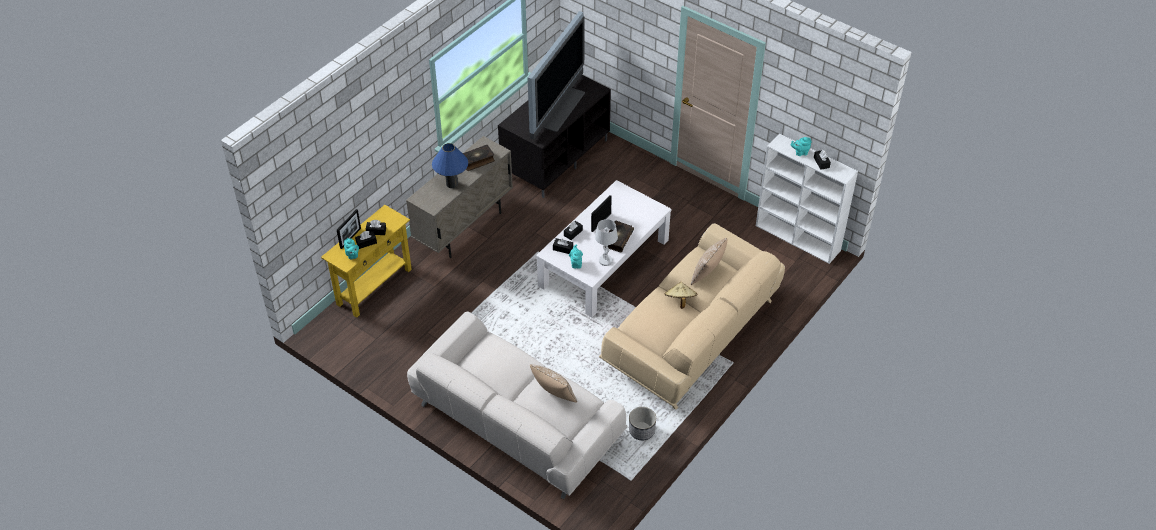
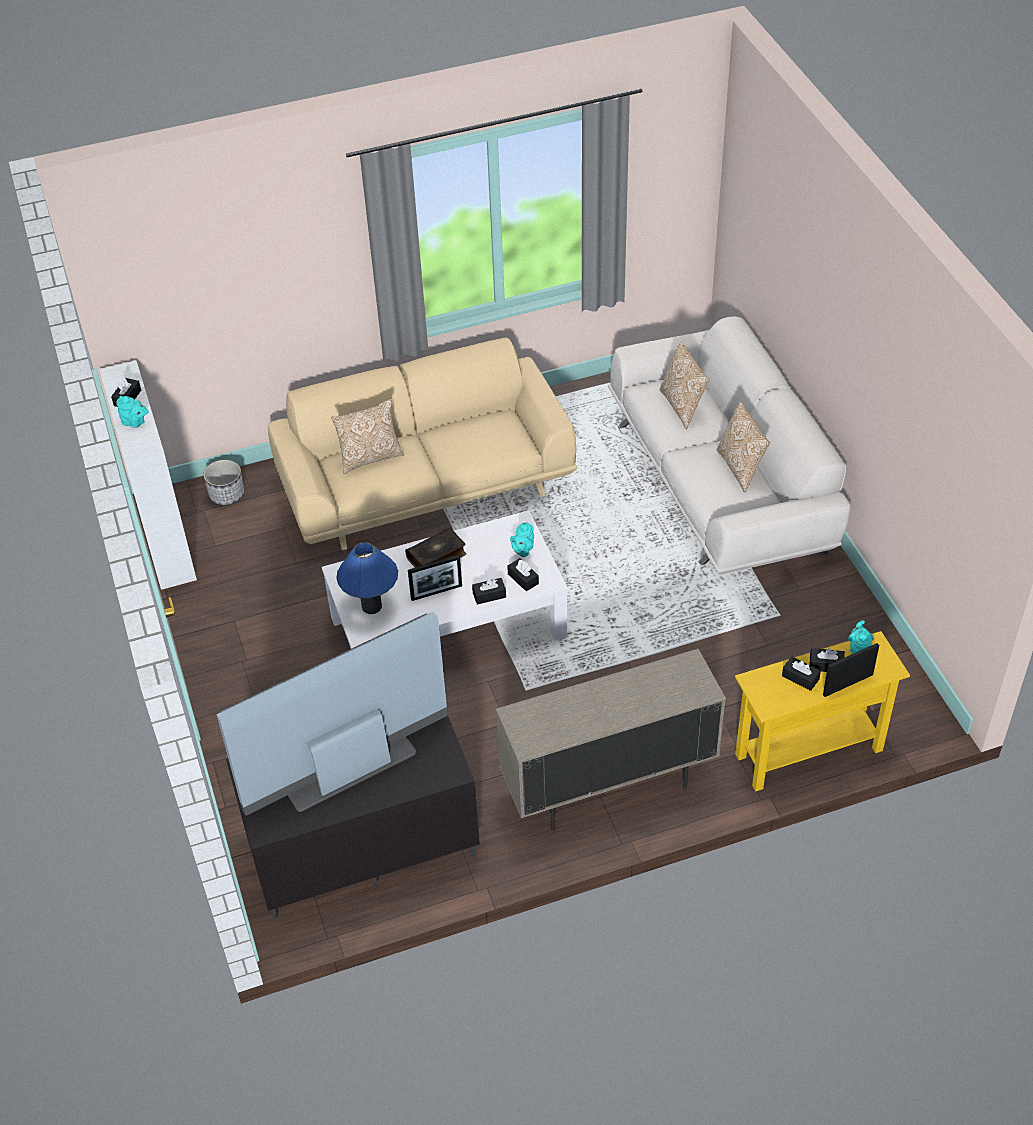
camera: 145 degrees left, 0 degrees up
(452, 184) = (634, 691): blue table lamp -> blue table lamp (371, 606)
(477, 161) = (564, 714): book -> none
(489, 370) = (740, 468): none -> pillow
(605, 261) = (480, 535): white table lamp -> none
(641, 431) = (581, 414): planter -> planter (227, 494)
(680, 301) = (434, 447): beige hat -> none

